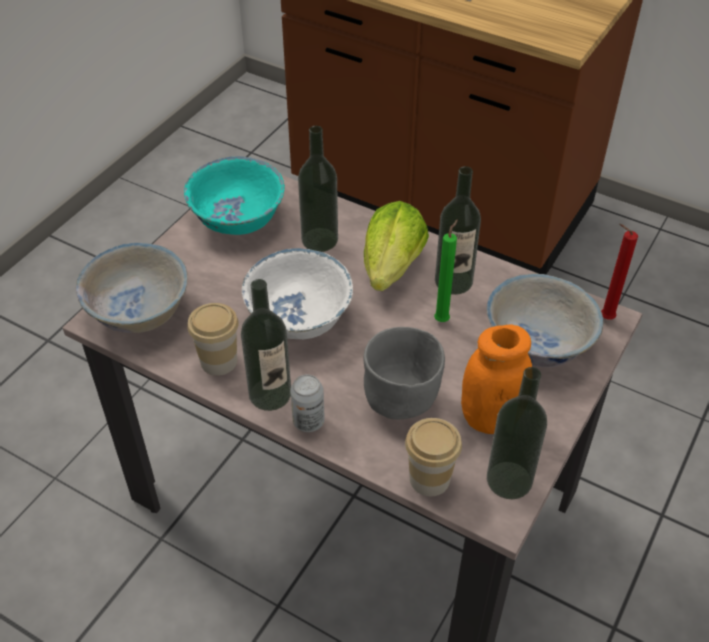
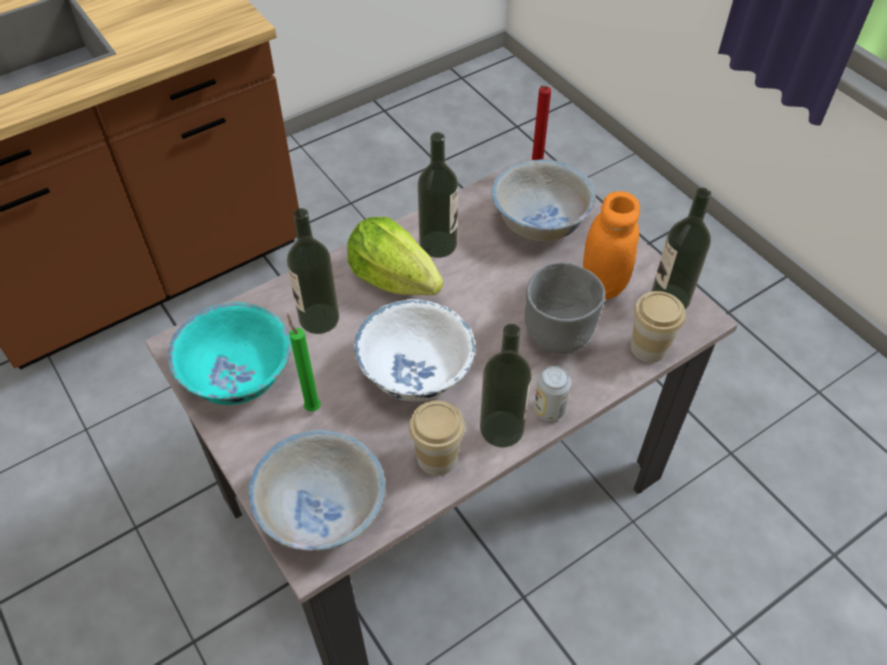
camera: 65 degrees left, 5 degrees up
(443, 319) = (479, 269): green candle -> green candle (311, 406)

